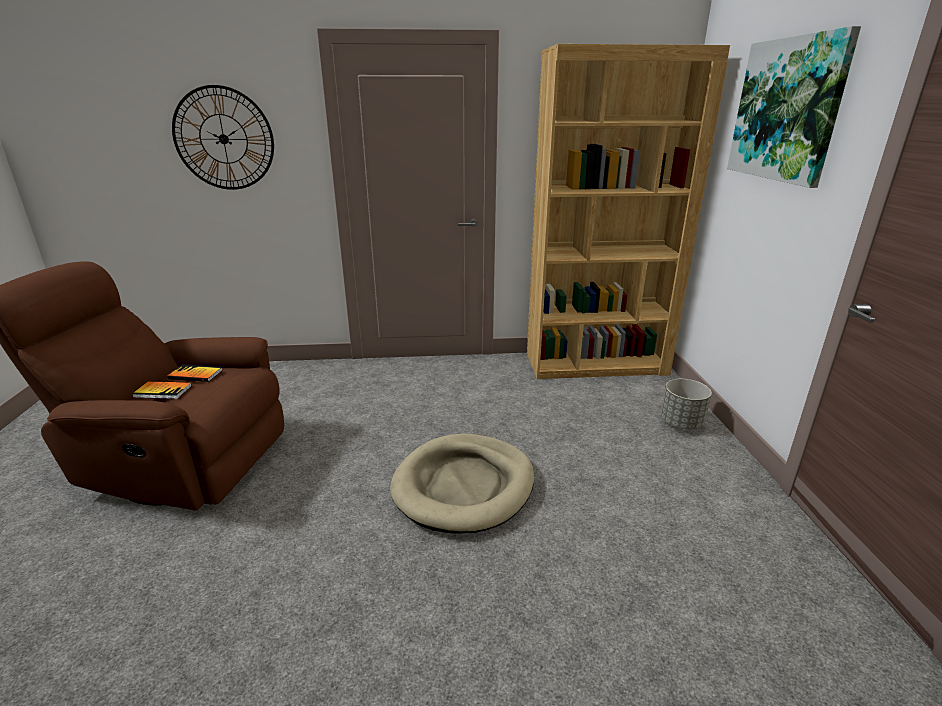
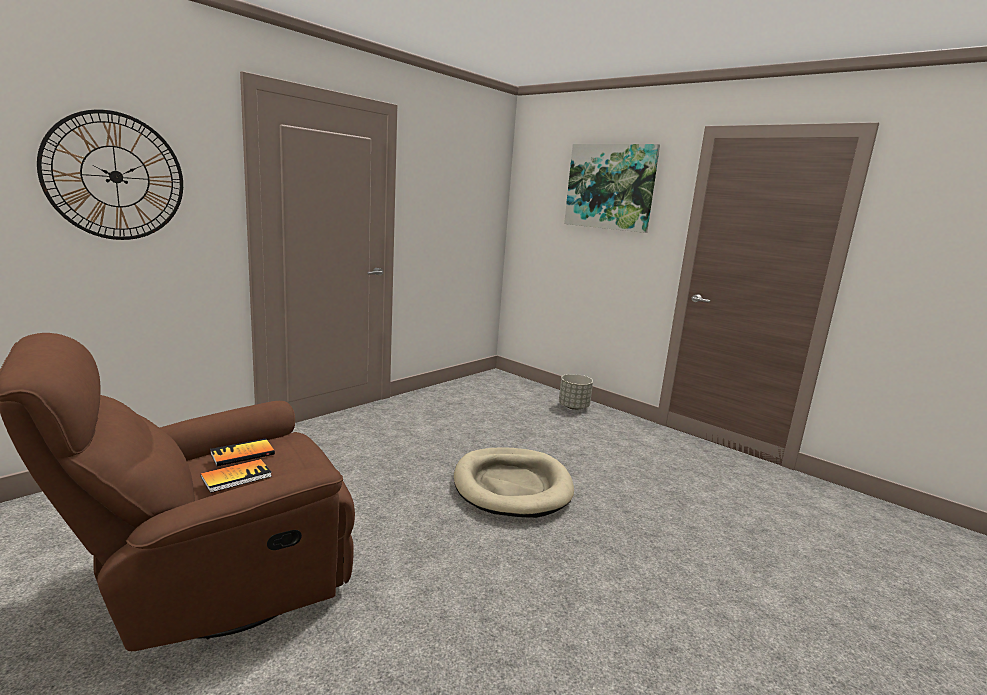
camera: 45 degrees left, 10 degrees down
(596, 364) = (476, 386): brown bookcase -> none

